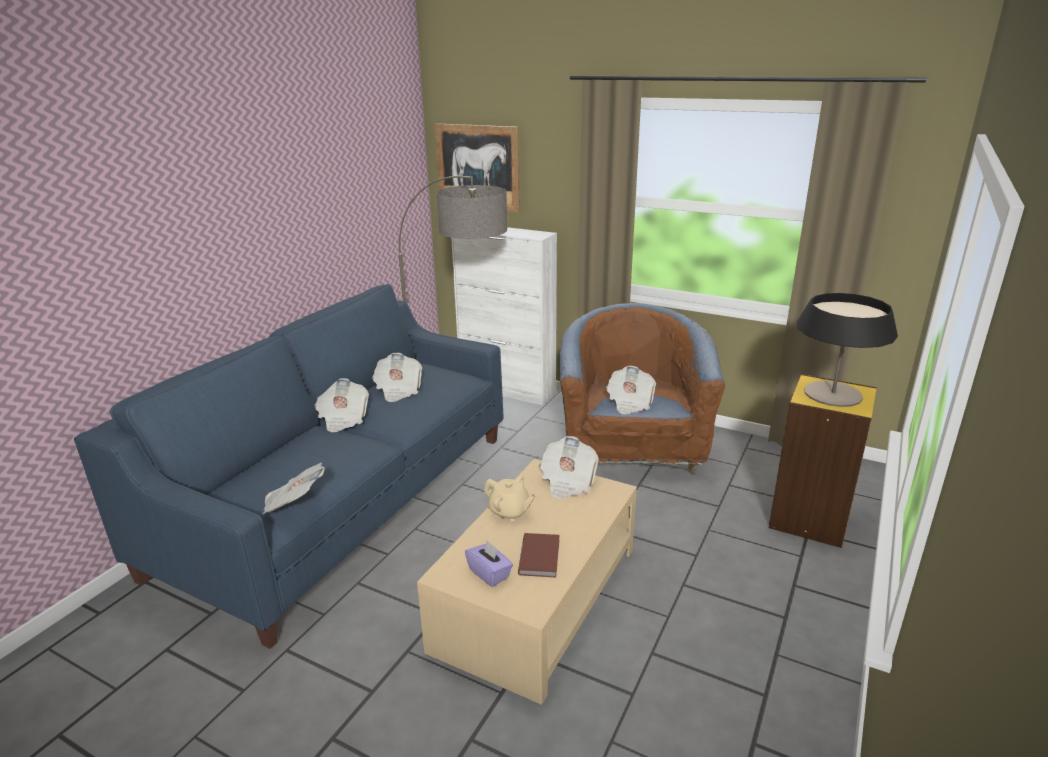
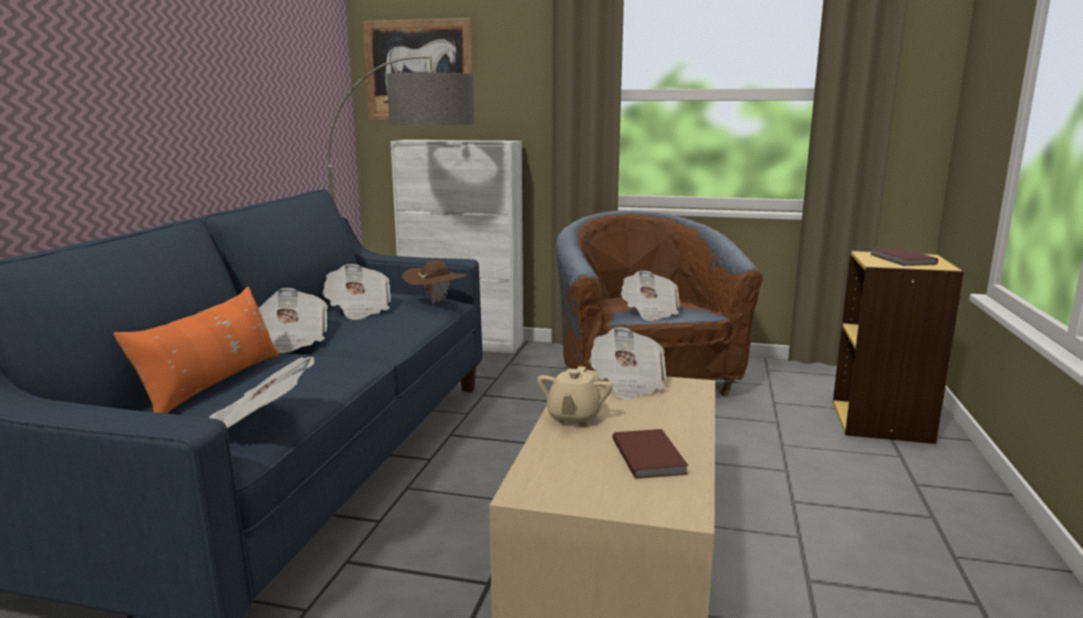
camera: 15 degrees left, 10 degrees down
(280, 460) = (214, 384): none -> orange pillow
(458, 384) = (436, 301): none -> brown hat
(489, 573) = (592, 482): purple tissue box -> none
(509, 512) = (573, 418): beige teapot -> beige teapot turned 90 degrees clockwise
(832, 394) = (901, 259): table lamp -> brown book

